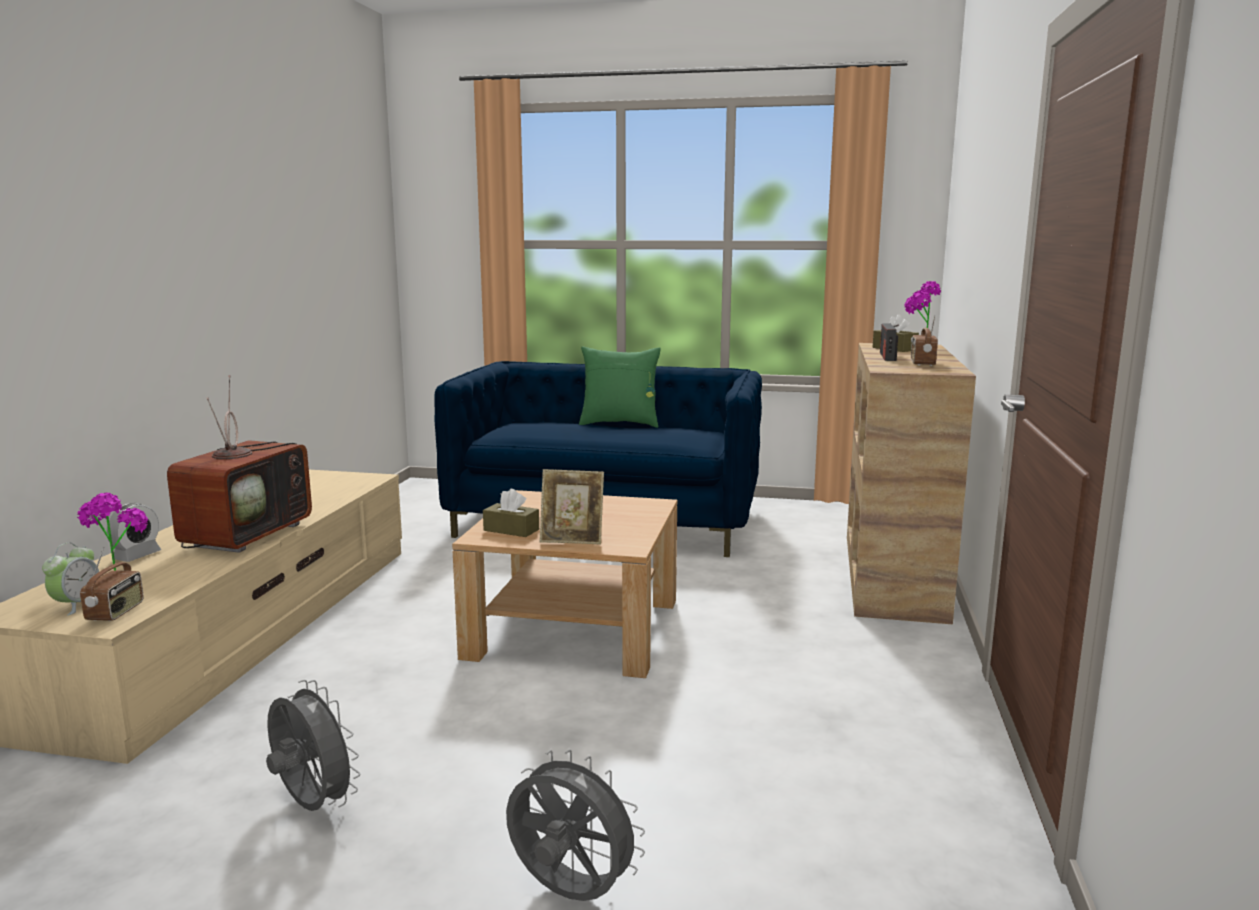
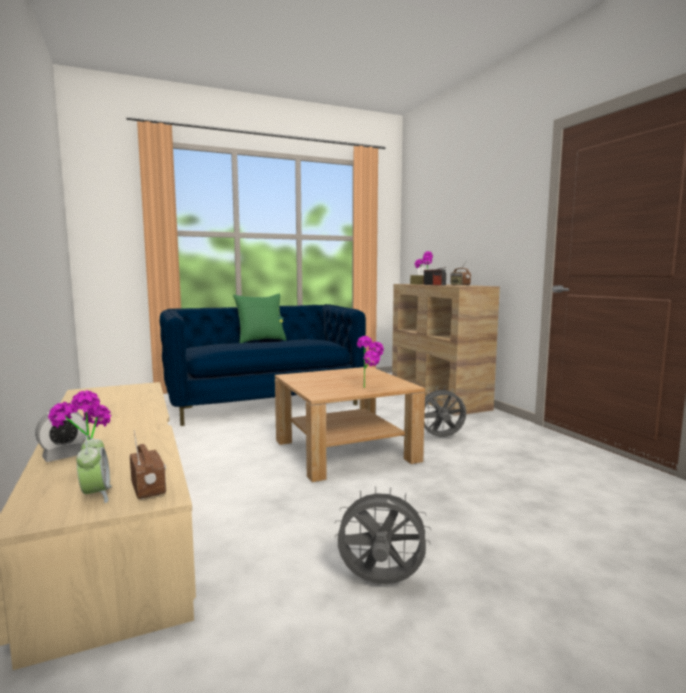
camera: 35 degrees left, 5 degrees down
(137, 555) = (64, 456): alarm clock -> alarm clock turned 60 degrees clockwise
(247, 534) = (131, 426): television -> none
(511, 530) = (326, 389): brown tissue box -> none
(568, 894) = (579, 561): grey fan -> grey fan (441, 438)
(572, 540) = (371, 388): picture frame -> potted plant

